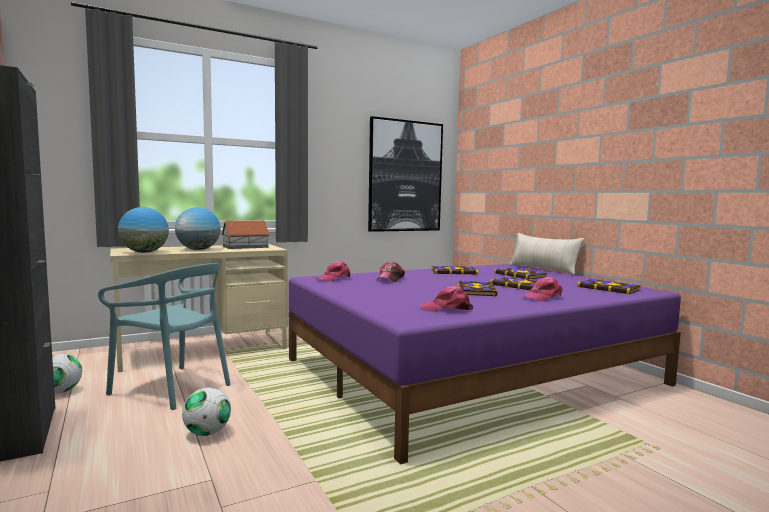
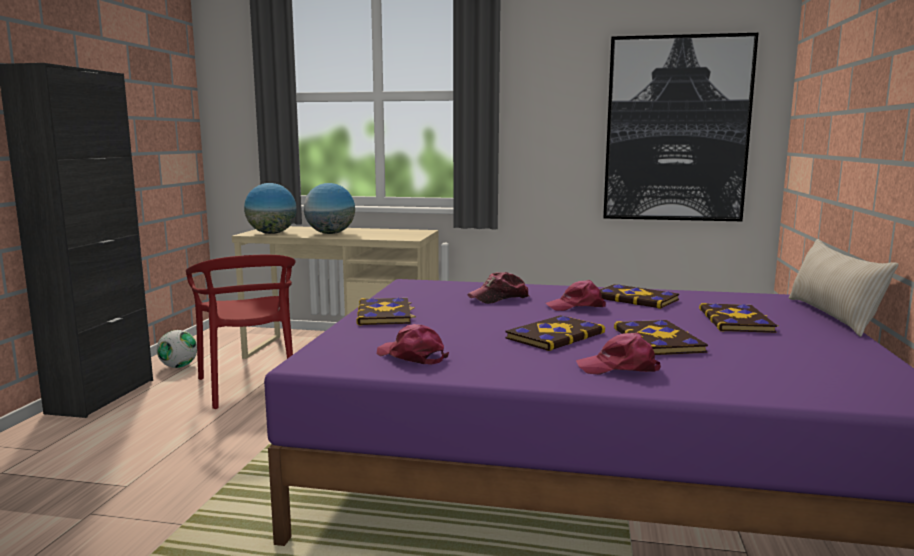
camera: 40 degrees right, 5 degrees up
(172, 388) = (251, 386): turquoise chair -> red chair
(207, 433) = (197, 441): football -> none
(246, 247) = (392, 233): toy house -> none
(334, 278) = (433, 287): pink cap -> pink cap (576, 306)
(608, 288) = (829, 377): book -> book (385, 314)

